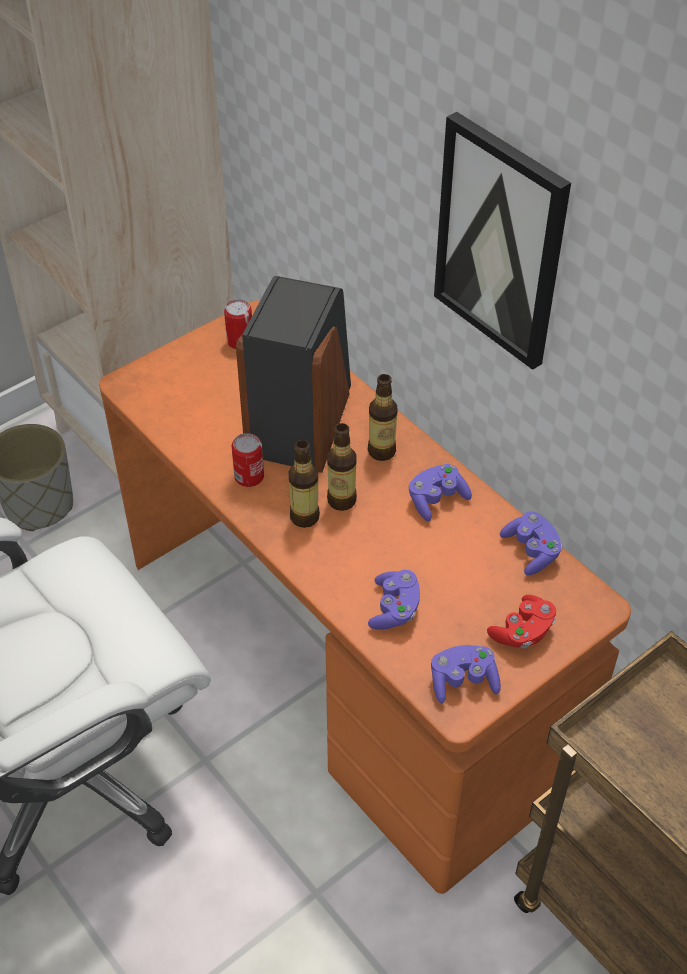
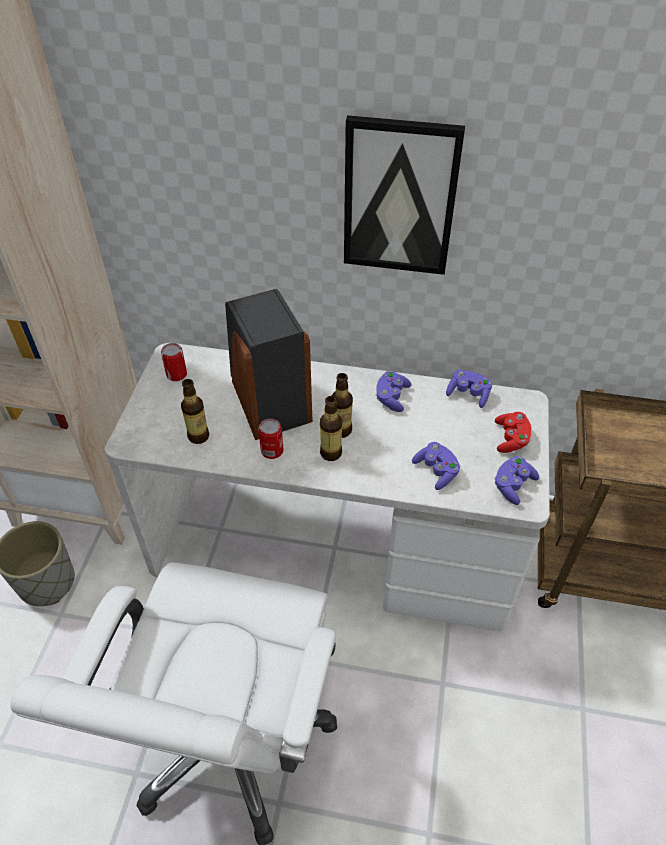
camera: 40 degrees left, 0 degrees up
(344, 660) = (333, 544): orange desk -> white desk
(382, 451) = (333, 389): bottle -> bottle (198, 436)

